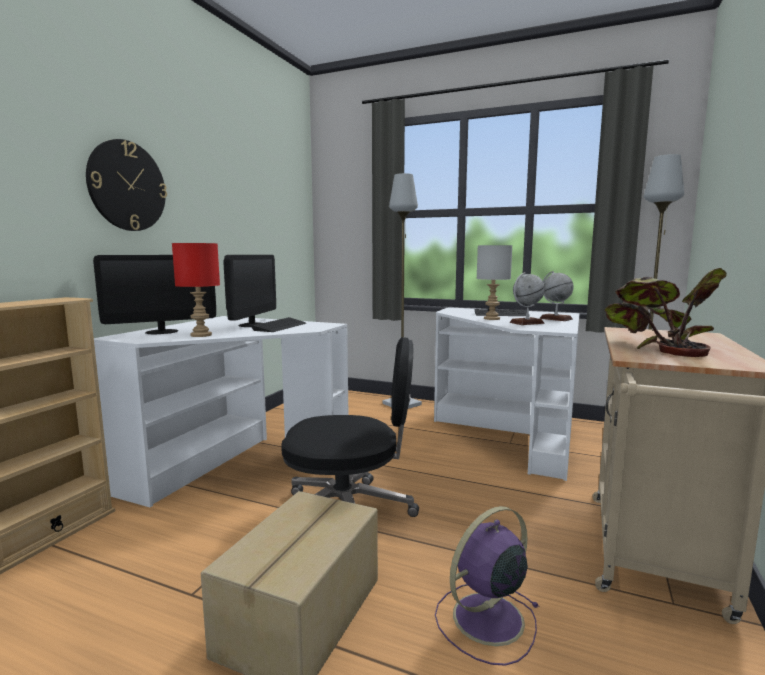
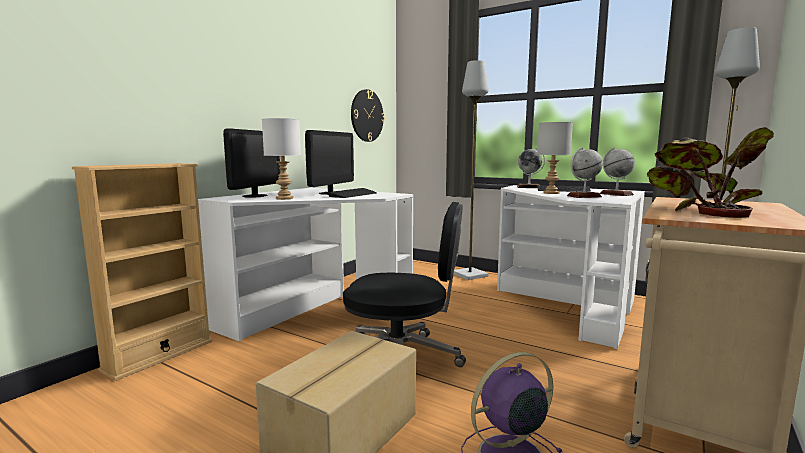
camera: 10 degrees right, 0 degrees up
(127, 186) = (231, 73): wall clock -> wall clock (367, 115)
(162, 332) = (254, 196): monitor -> monitor turned 60 degrees counterclockwise
(202, 335) = (285, 198): red table lamp -> white table lamp
(464, 310) = (529, 187): none -> globe

